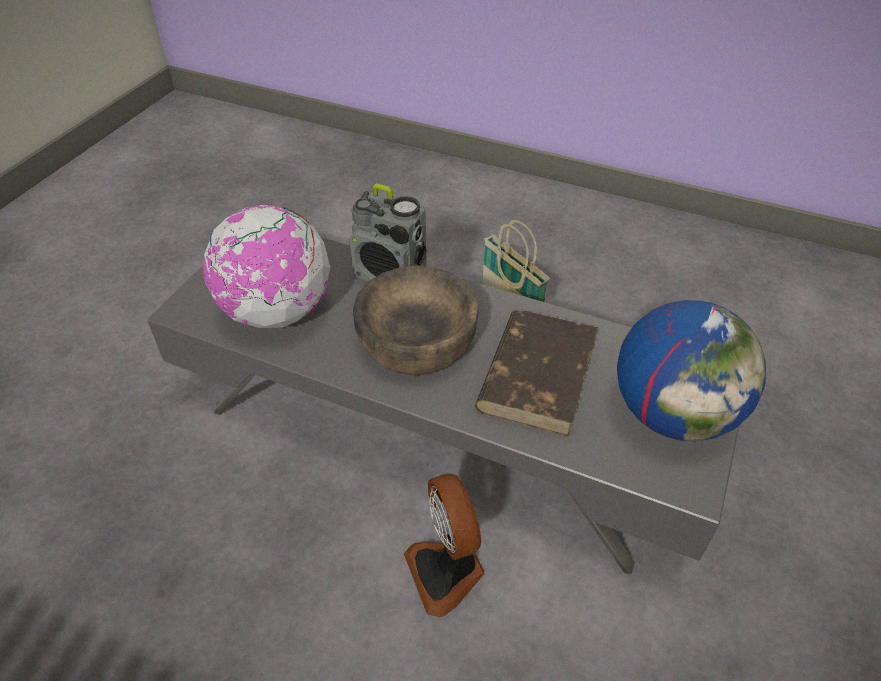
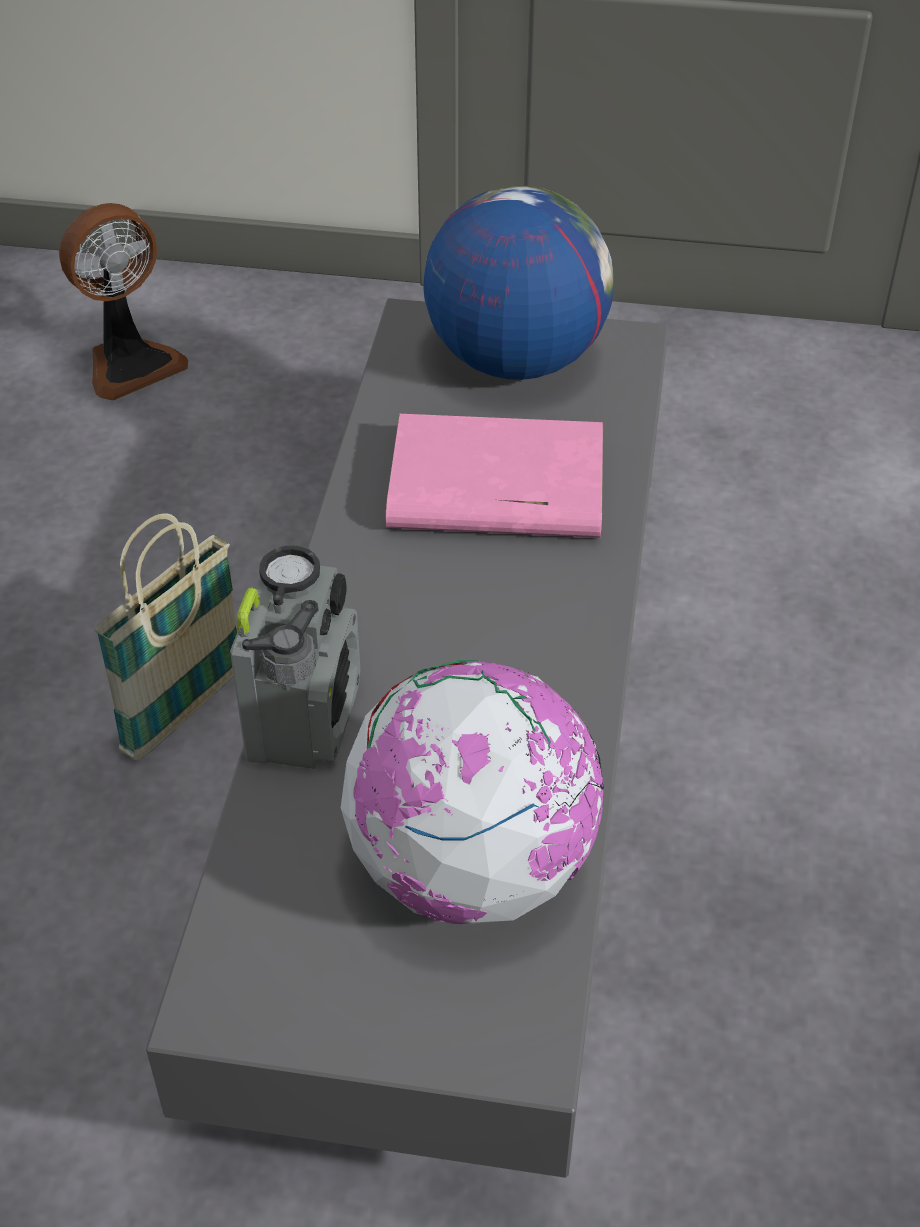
camera: 105 degrees left, 0 degrees up
(416, 343) = (481, 639): brown bowl -> none
(447, 572) = (729, 699): fan -> fan (130, 364)
(538, 374) = (494, 489): brown book -> pink book

